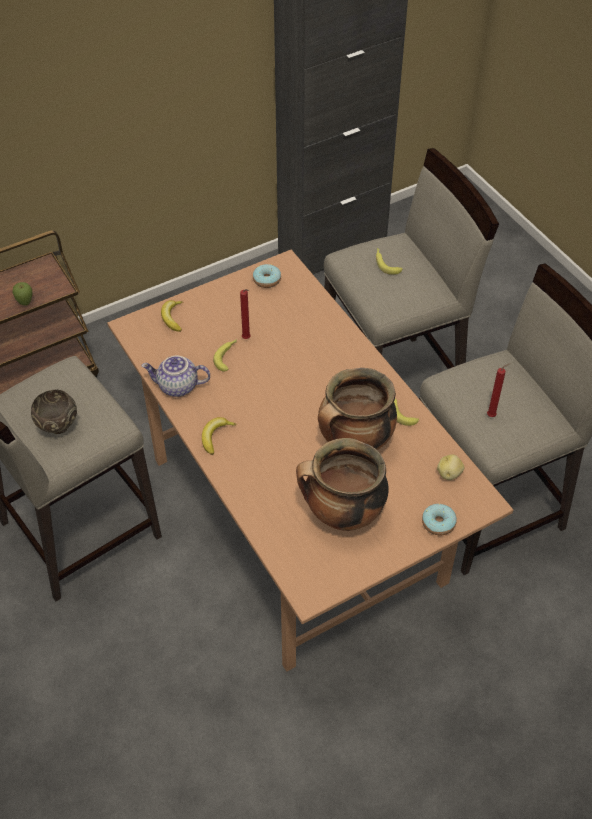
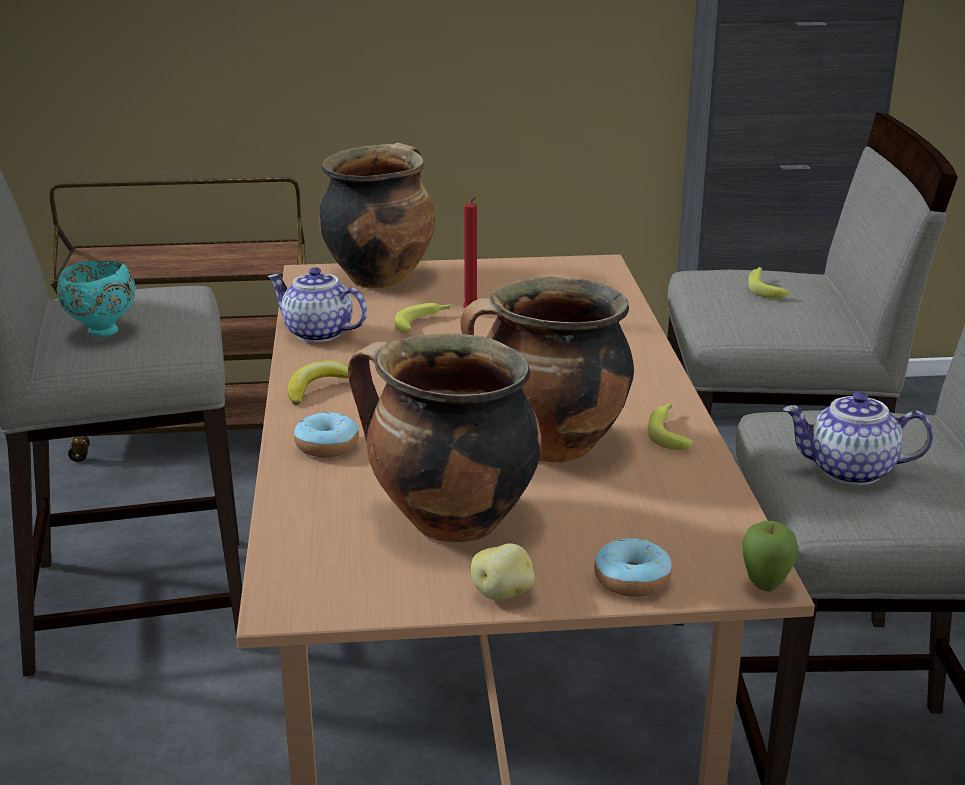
camera: 25 degrees right, 25 degrees down
(25, 303) = (220, 270): apple -> apple (765, 587)
(58, 428) = (100, 332): brown bowl -> turquoise bowl
(172, 318) = (379, 277): banana -> cooking pot
(267, 280) = (556, 271): donut -> donut (327, 446)
(449, 473) = (706, 523): potato -> potato (503, 594)
(492, 415) = (850, 472): red candle -> teapot

